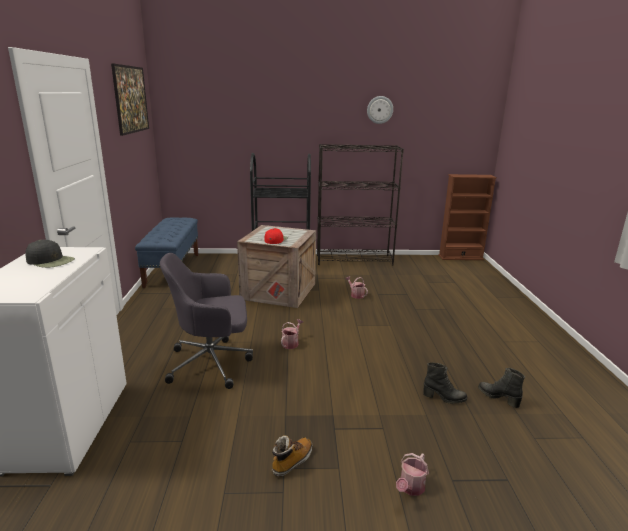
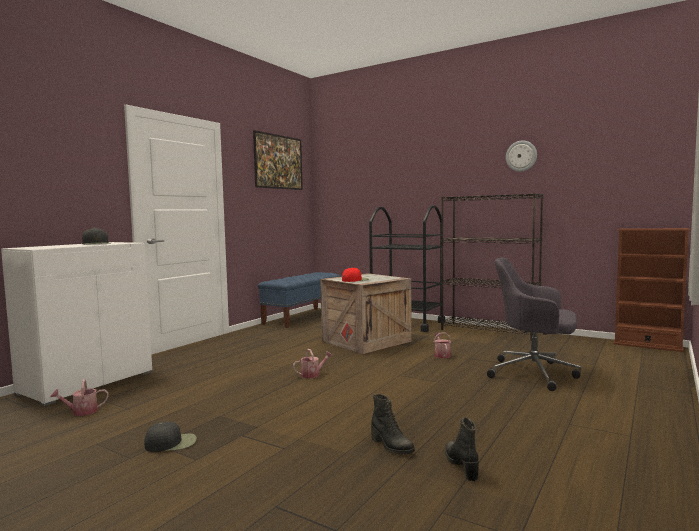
camera: 35 degrees right, 15 degrees down
(212, 363) = (228, 373): grey office chair -> grey office chair (535, 373)
(292, 461) = (171, 443): boot -> black cap
(410, 488) = (226, 495): watering can -> watering can (81, 412)

